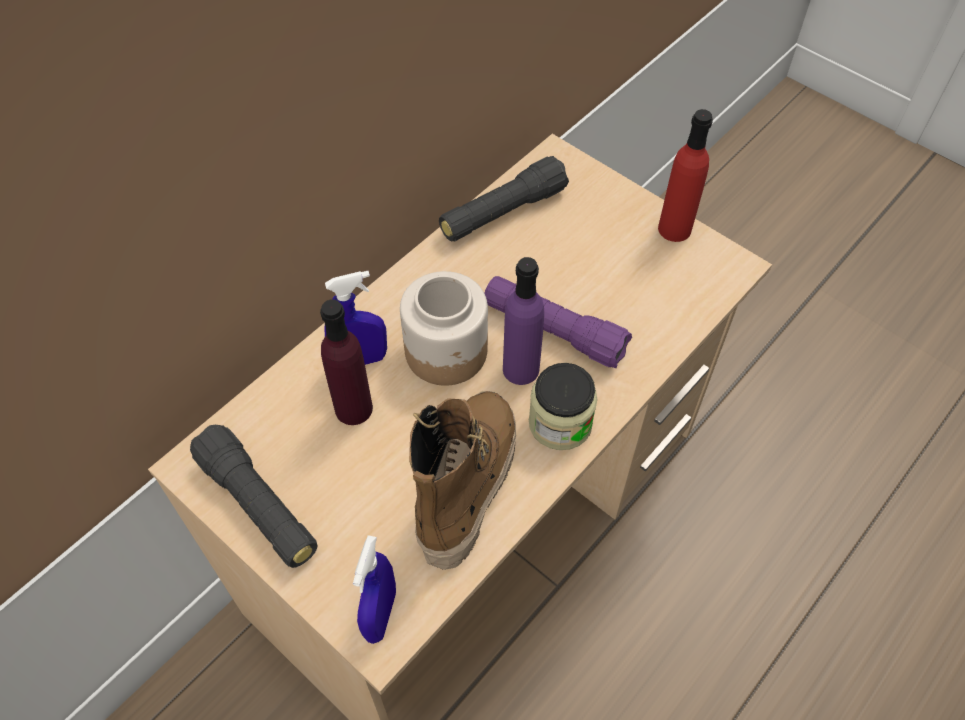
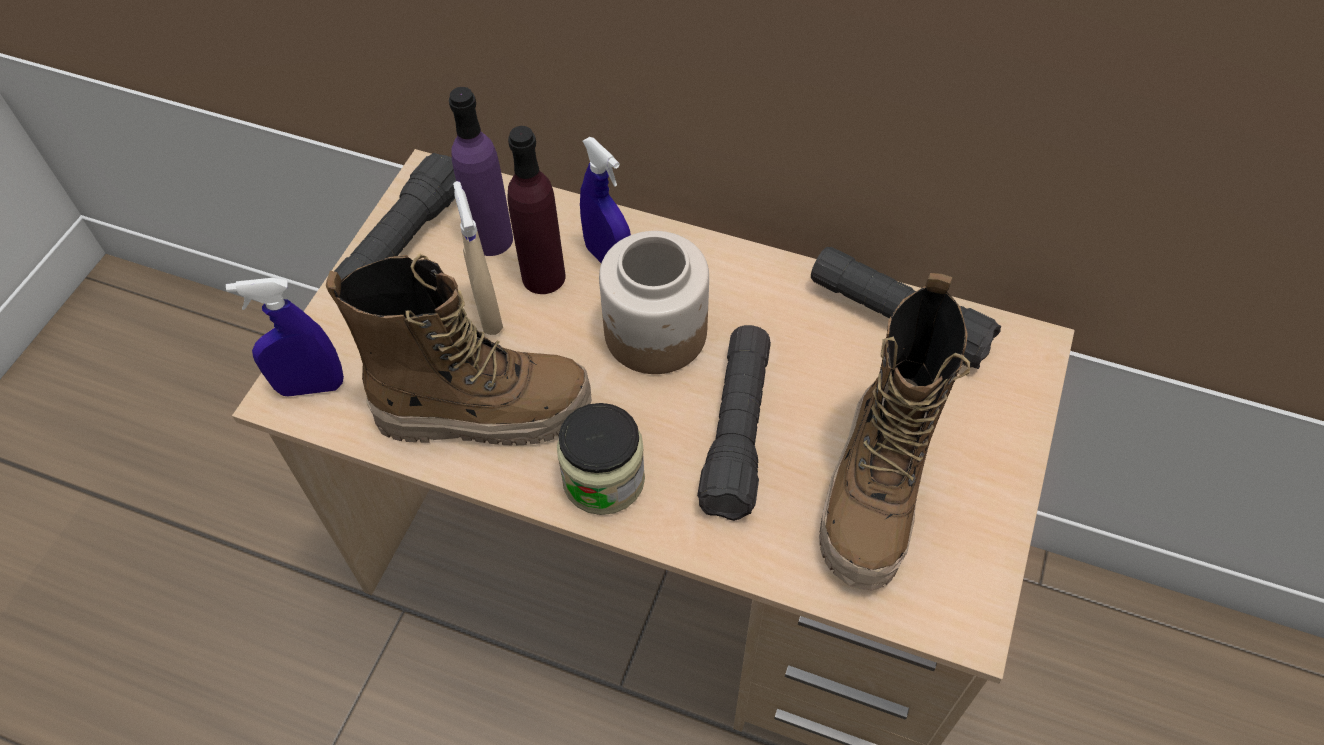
camera: 70 degrees right, 0 degrees up
(370, 458) = (488, 313): none -> beige spray bottle
(521, 369) = (664, 414): purple bottle -> purple bottle (492, 239)
(553, 331) = (737, 431): purple flashlight -> black flashlight
(630, 275) = (875, 492): none -> boot
(674, 229) = (990, 526): red bottle -> none

